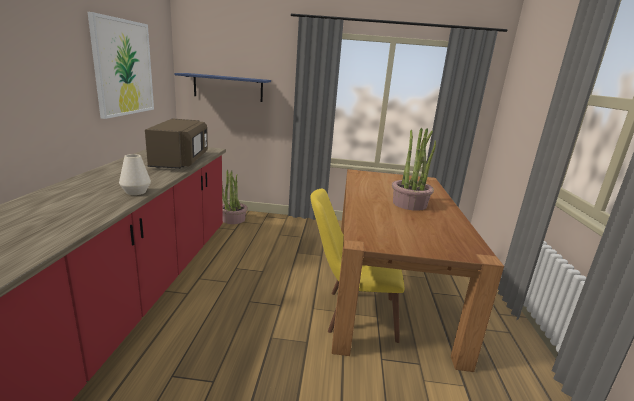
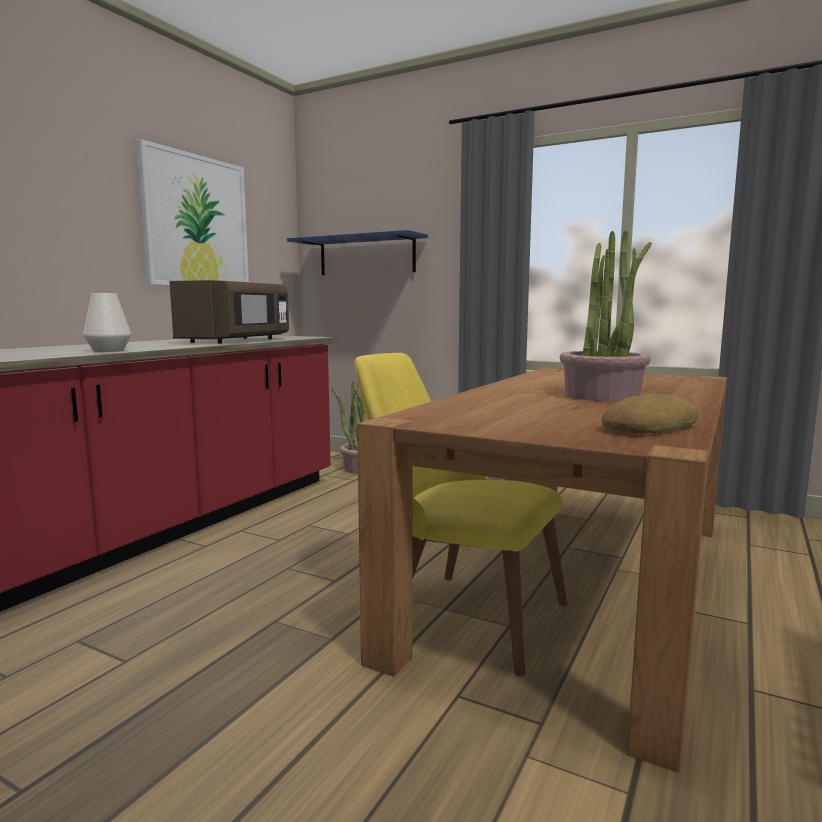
camera: 25 degrees right, 10 degrees down
(458, 237) = (647, 427): none -> bread

